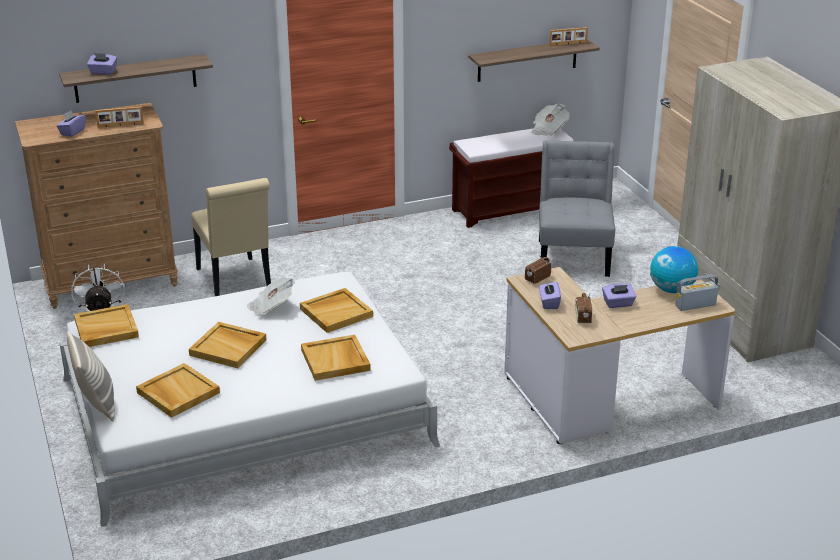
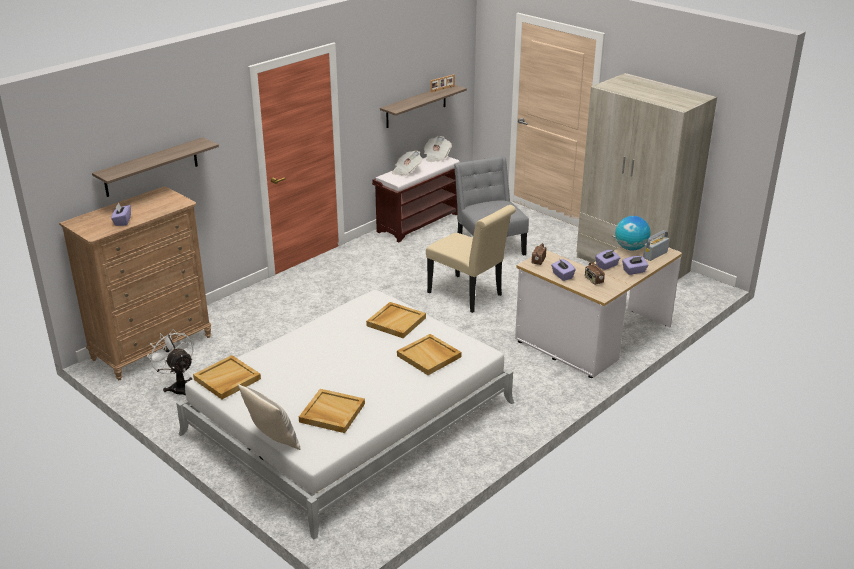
camera: 25 degrees left, 0 degrees up
(103, 72) = (131, 165): purple tissue box -> purple tissue box (634, 271)
(120, 125) = (159, 208): picture frame -> none
(229, 347) = (340, 368): beige tray -> none
(235, 283) = (257, 323): beige chair -> beige chair (468, 295)
(271, 307) = (342, 330): newspaper -> newspaper (406, 171)

